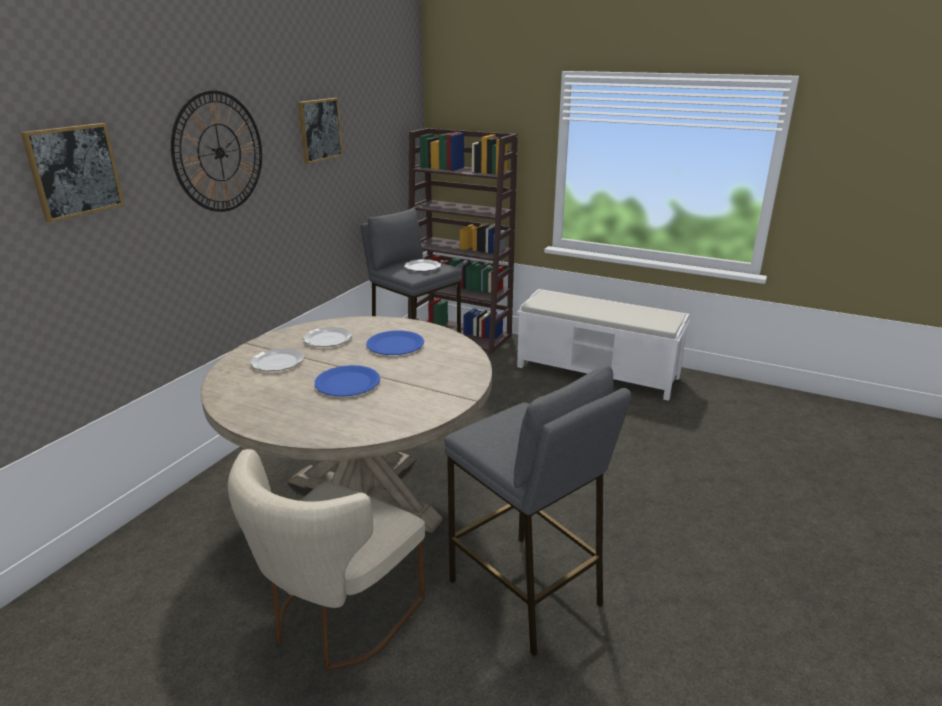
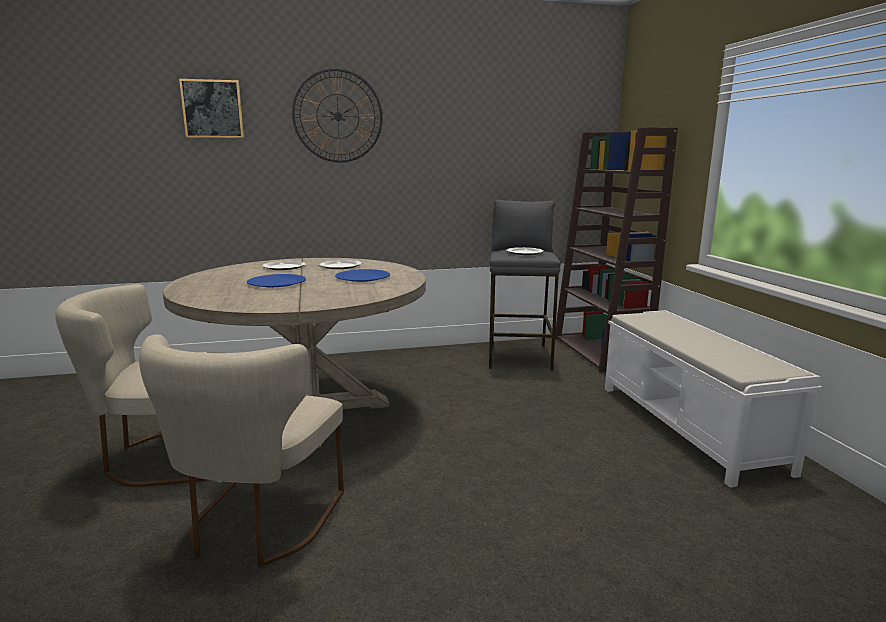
camera: 50 degrees right, 10 degrees down
(319, 130) = (455, 114): picture -> none
(525, 592) = (258, 525): grey stool -> beige chair

